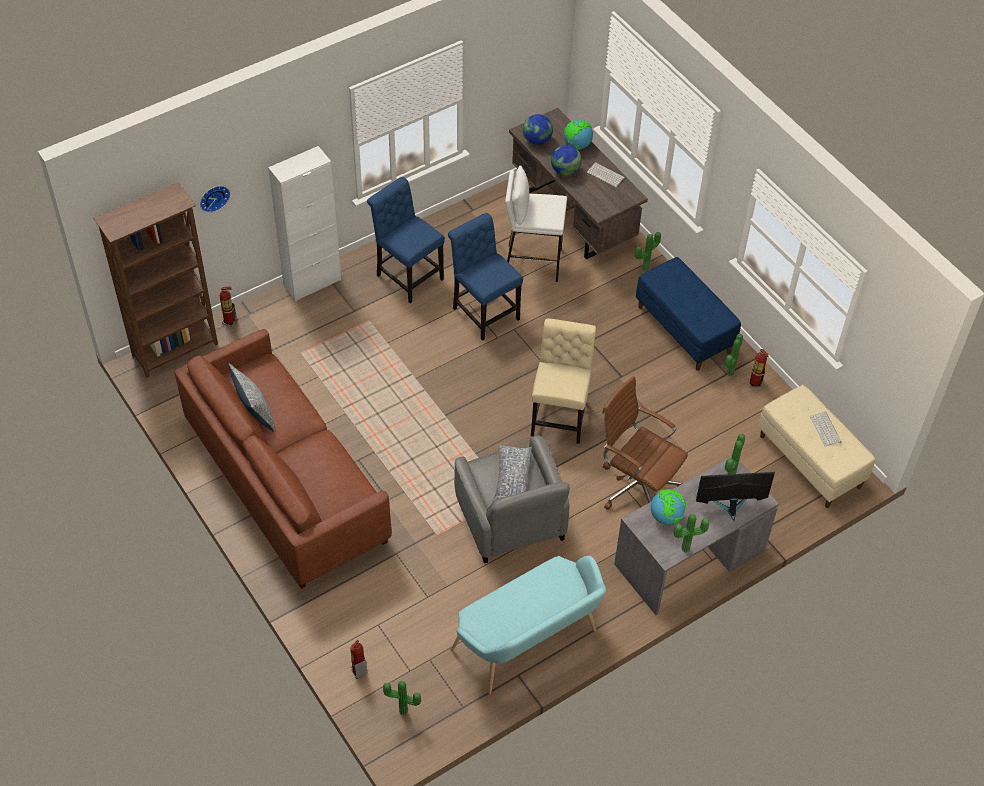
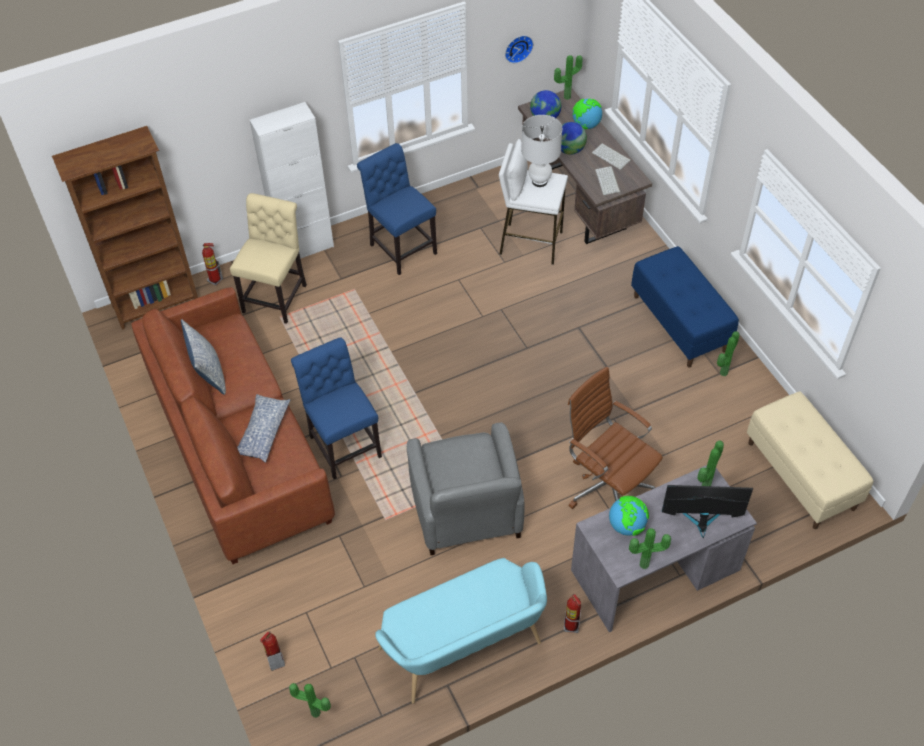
camera: 10 degrees right, 0 degrees up
(213, 197) = (190, 147): wall clock -> wall clock (517, 47)
(483, 311) = (472, 289): blue chair -> blue chair (343, 444)
(511, 479) = (465, 468): pillow -> pillow (262, 432)
(541, 204) = (539, 181): none -> white table lamp
(560, 415) = (535, 402): beige chair -> beige chair (276, 296)
(644, 268) = (645, 257): potted plant -> potted plant (566, 96)
(754, 383) = (749, 386): fire extinguisher -> fire extinguisher (571, 626)
(826, 429) = (820, 443): keyboard -> keyboard (608, 181)

